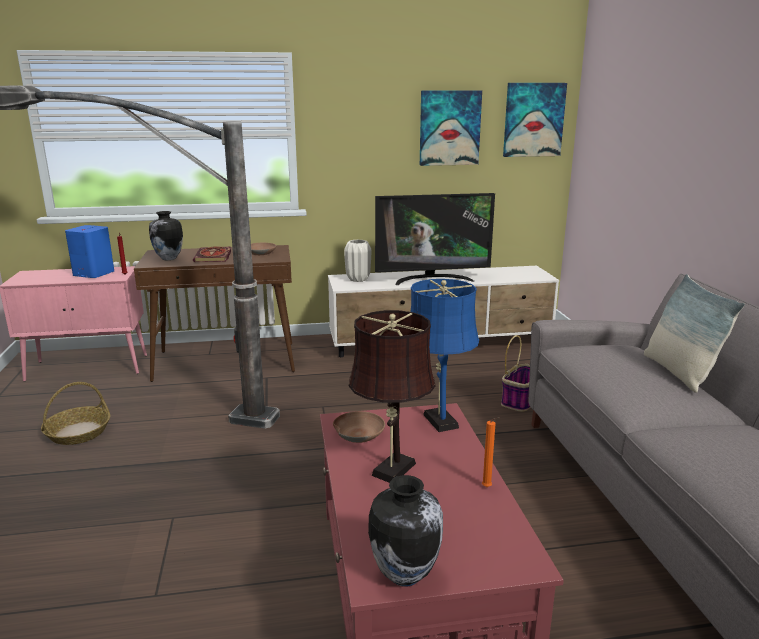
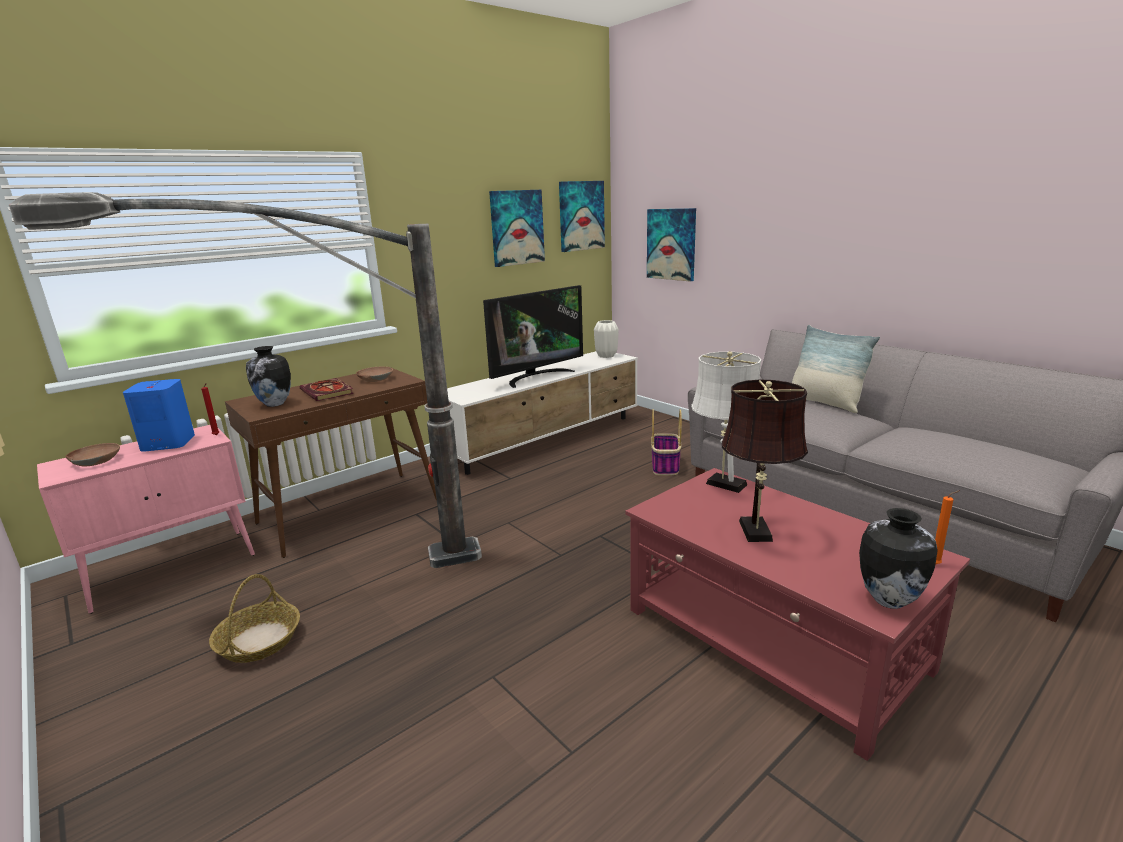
camera: 30 degrees left, 0 degrees up
(357, 279) = (468, 390): white vase -> white vase (606, 356)
(359, 434) = (684, 514): brown bowl -> brown bowl (96, 460)
(439, 419) = (722, 483): blue table lamp -> white table lamp
(488, 488) = (835, 519): orange candle -> orange candle (937, 564)
(616, 159) = (671, 244): none -> picture

